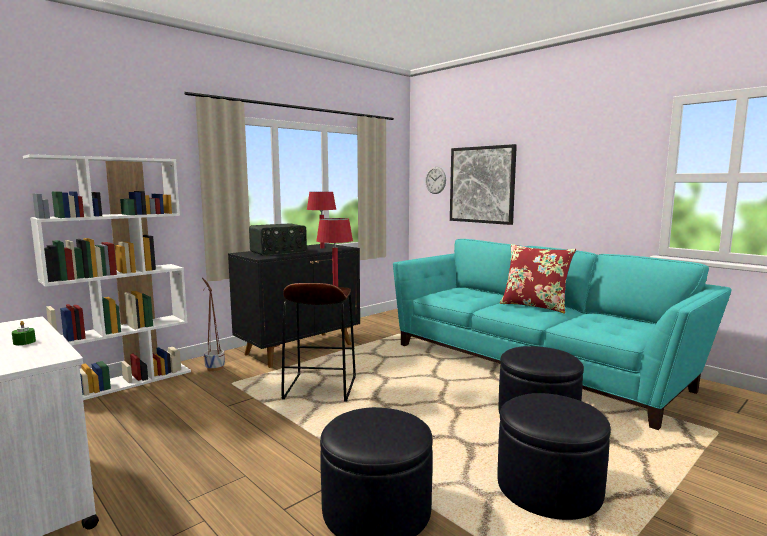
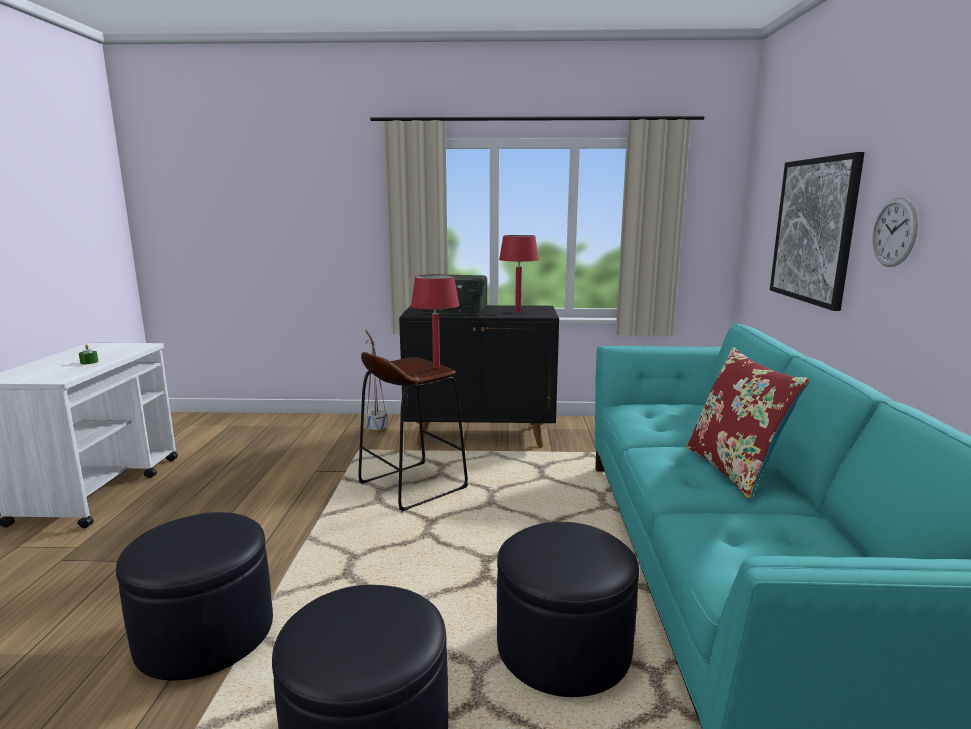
camera: 45 degrees right, 5 degrees up
(125, 382) = (302, 420): white bookcase -> none
(435, 180) = (767, 219): wall clock -> wall clock (894, 232)

